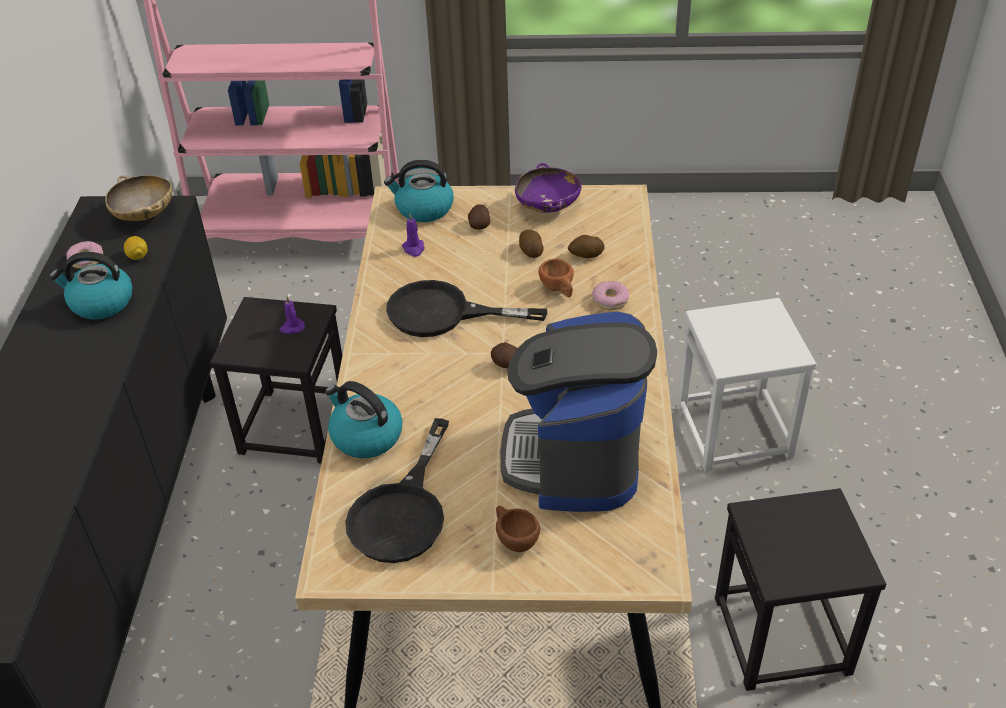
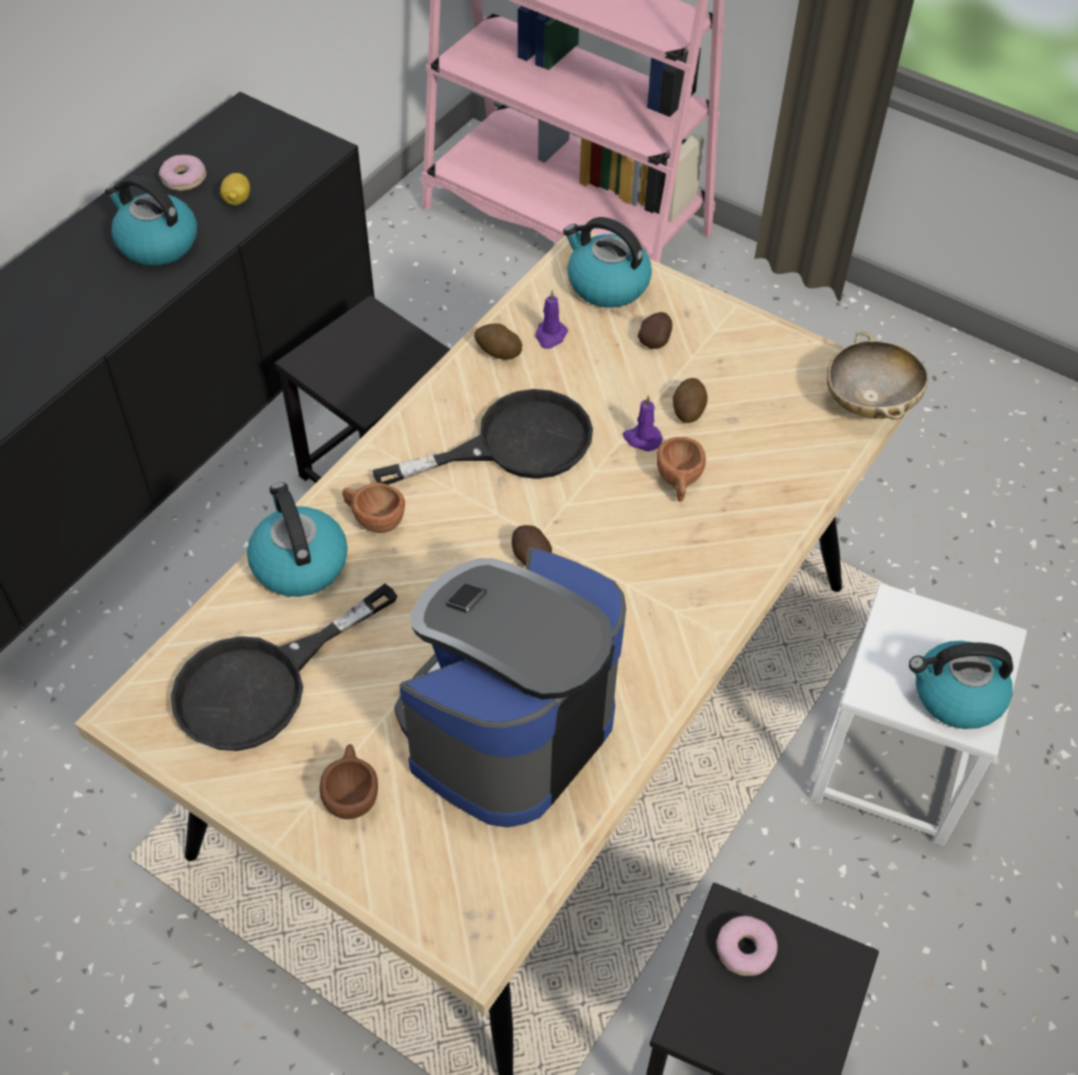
camera: 30 degrees right, 10 degrees up
(144, 214) = (285, 147): beige bowl -> beige bowl (870, 401)
(292, 328) = (390, 363): purple candle -> purple candle (642, 439)
(392, 391) = (373, 519): none -> brown cup
(444, 313) = (513, 445): black frying pan -> black frying pan turned 120 degrees clockwise
(548, 206) = (763, 354): purple bowl -> none
(586, 255) = (753, 450): potato -> potato (498, 352)
(610, 300) = (731, 531): donut -> donut (745, 949)
(772, 346) = (955, 696): none -> kettle

